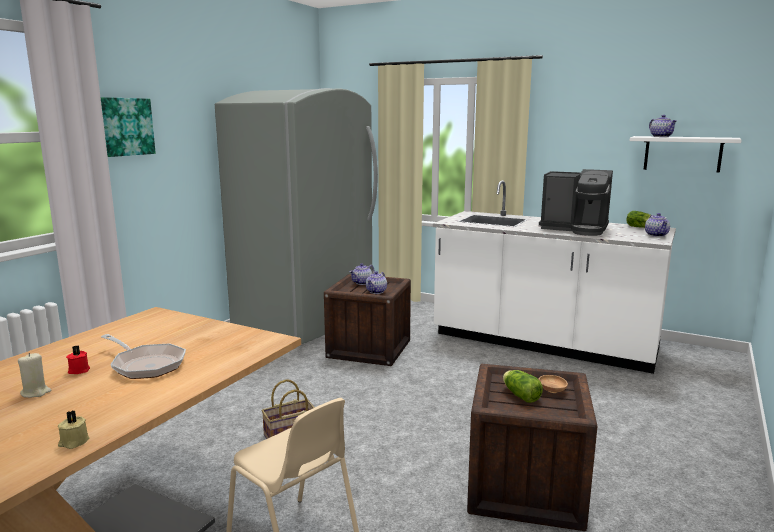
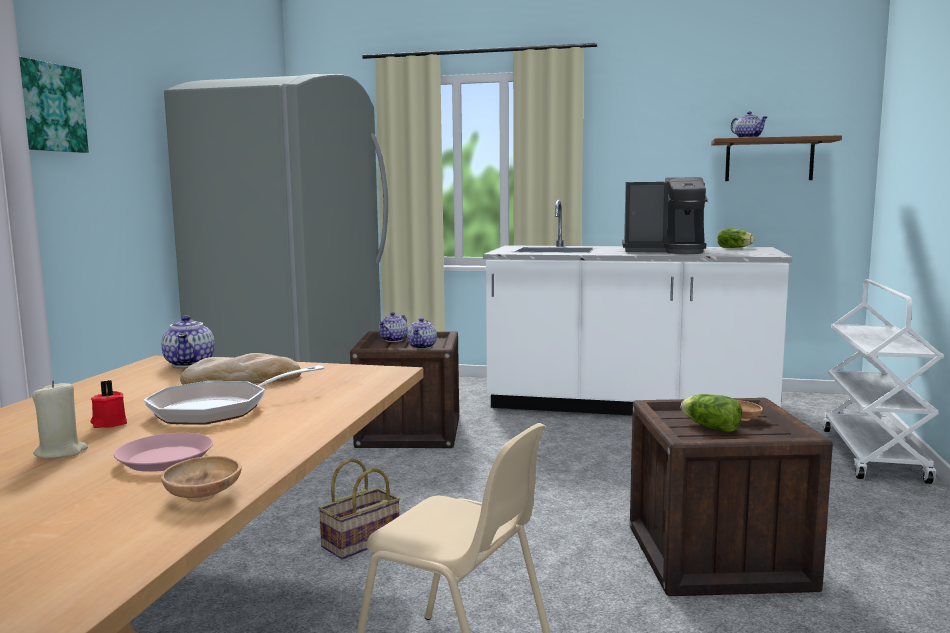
camera: 15 degrees left, 5 degrees down
(73, 442) = (203, 496): beige candle -> brown bowl
(81, 407) = (165, 459): none -> pink plate
(146, 365) = (218, 409): frying pan -> frying pan turned 120 degrees clockwise
(182, 337) = (242, 379): none -> bread
(657, 235) = (763, 251): teapot -> teapot (191, 363)
(682, 154) = (769, 160): white shelf -> brown shelf
(717, 415) = (874, 456): none -> white cart

